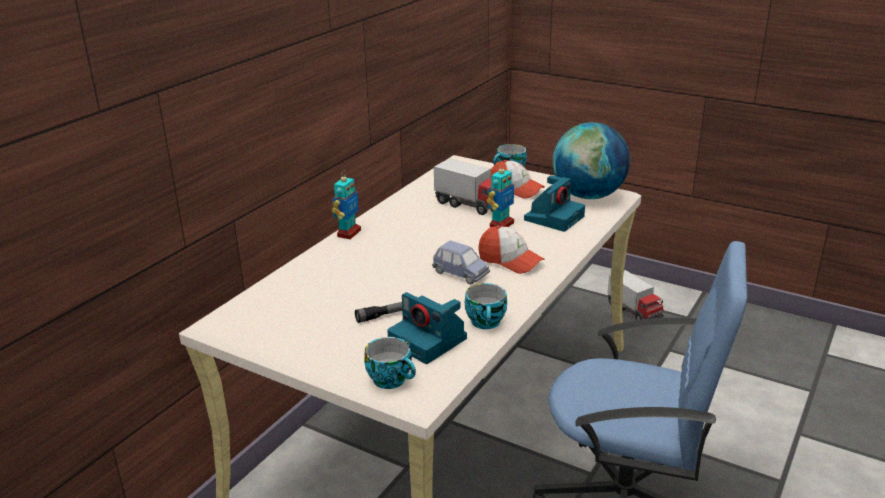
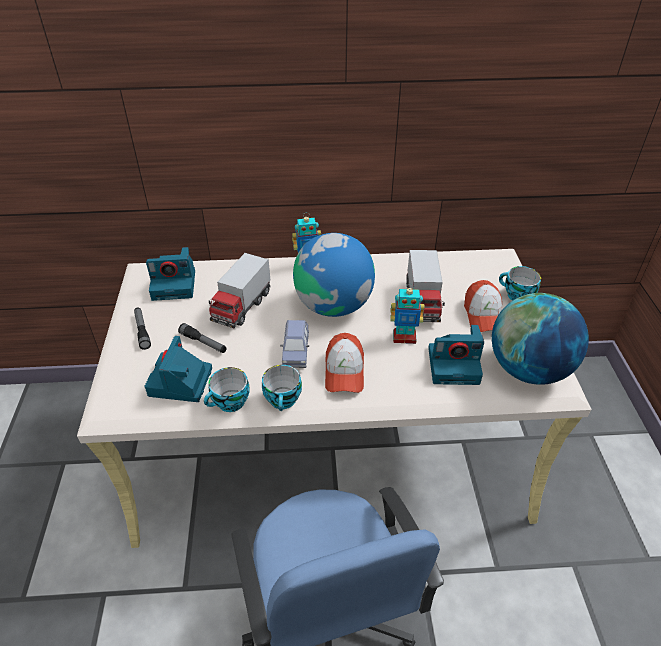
camera: 55 degrees right, 15 degrees up
(273, 307) = (175, 284): none -> camera
(322, 345) = (142, 331): none -> flashlight
(392, 379) = (117, 387): cup -> cup (284, 400)
(422, 239) = (333, 305): none -> globe
(634, 311) = (605, 505): toy truck -> toy truck (242, 307)

